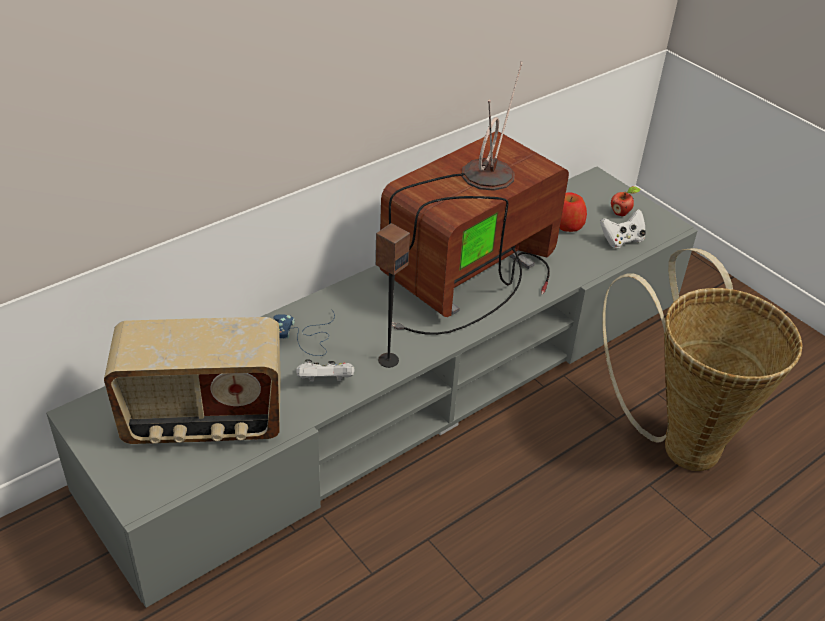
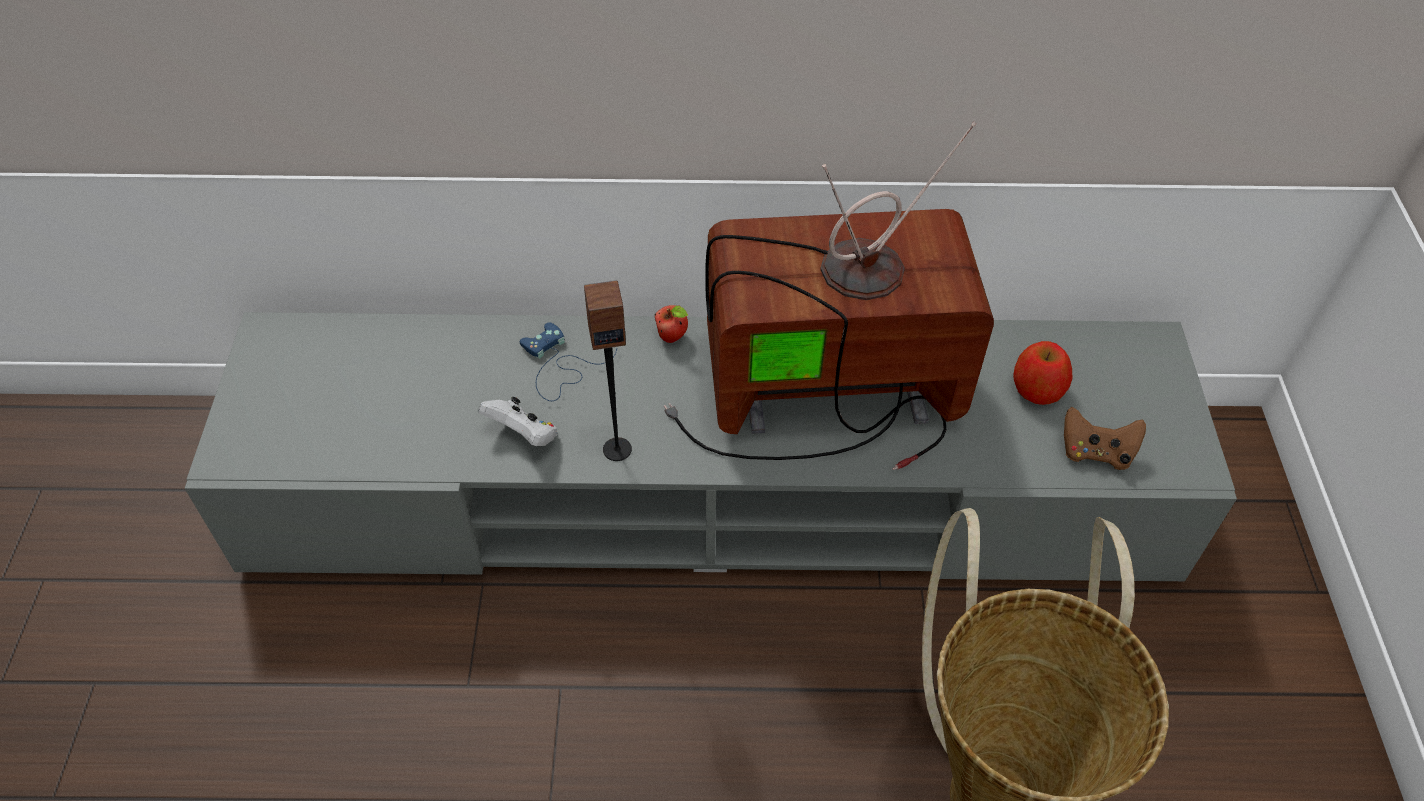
camera: 40 degrees right, 10 degrees up
(204, 422) = (362, 409): radio -> none
(621, 213) = (1139, 411): apple -> apple (673, 337)
(622, 240) = (1095, 452): white game controller -> brown game controller

